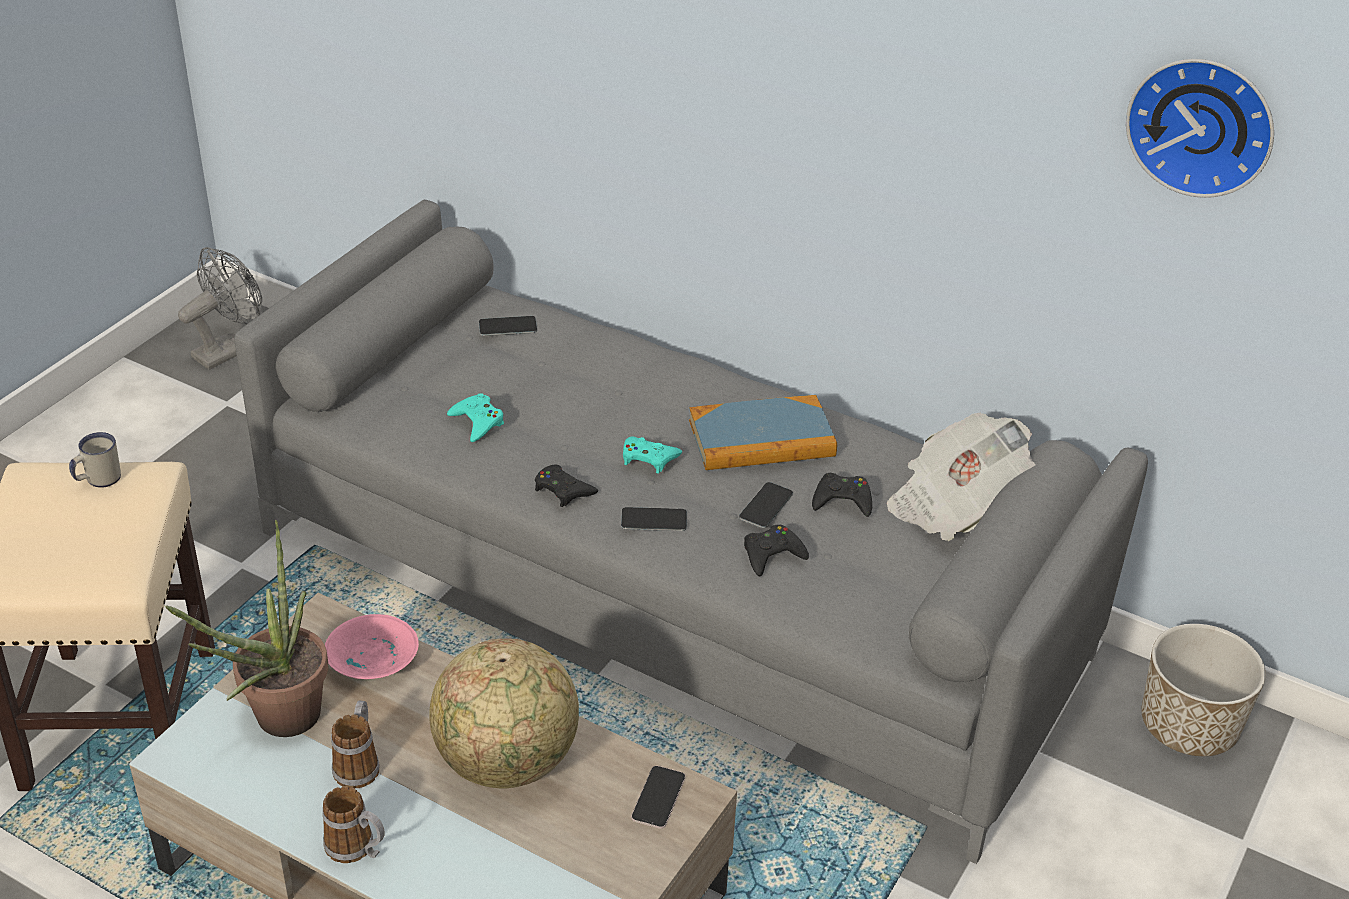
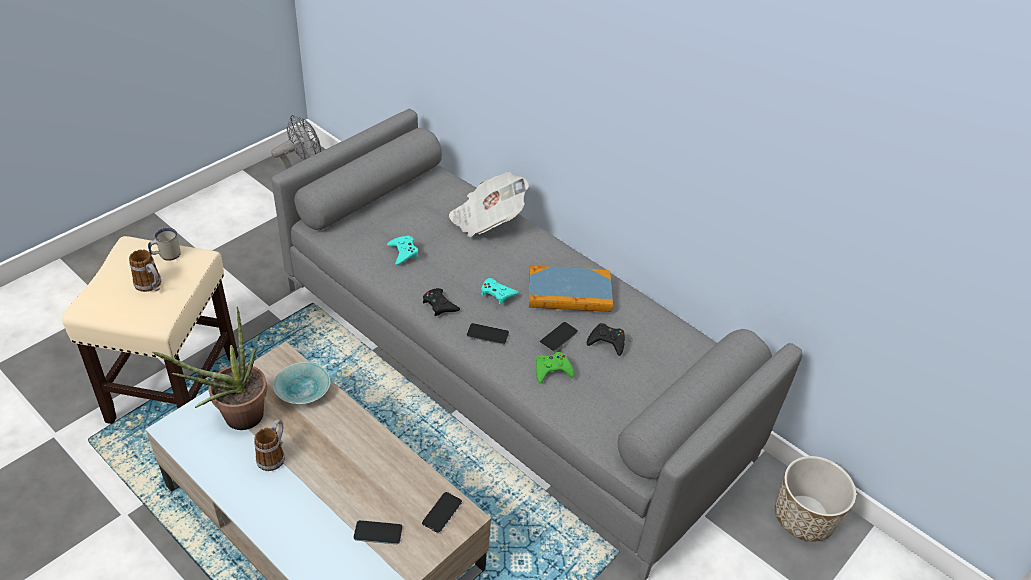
camera: 10 degrees right, 5 degrees up
(357, 849) = (255, 510): mug -> mug (151, 286)
(370, 660) = (301, 390): pink bowl -> turquoise bowl
(507, 762) = (360, 471): globe -> none
(508, 327) = (441, 194): phone -> phone (378, 532)
(772, 555) = (552, 370): black game controller -> green game controller
(955, 504) = (677, 357): newspaper -> newspaper (487, 220)
(1202, 124) = (866, 151): wall clock -> none

